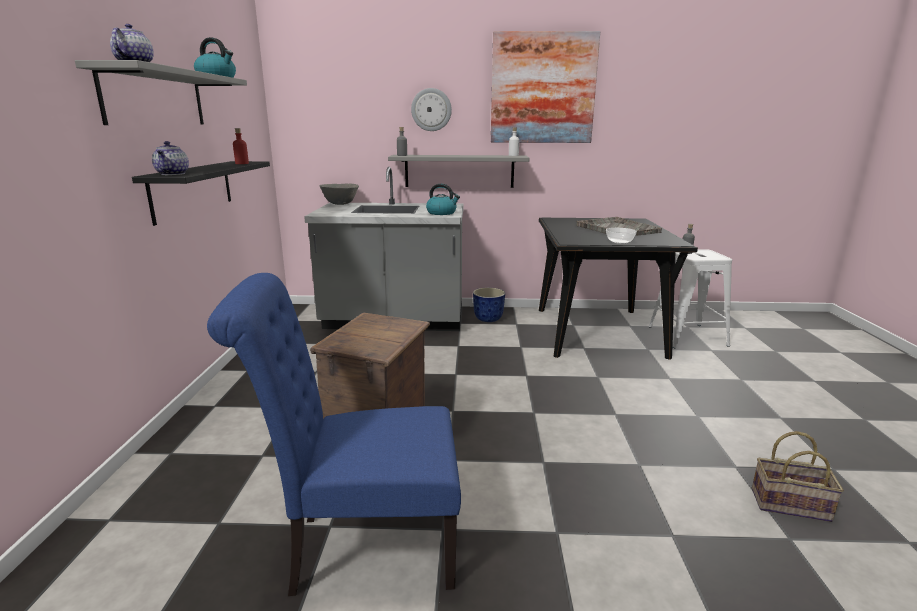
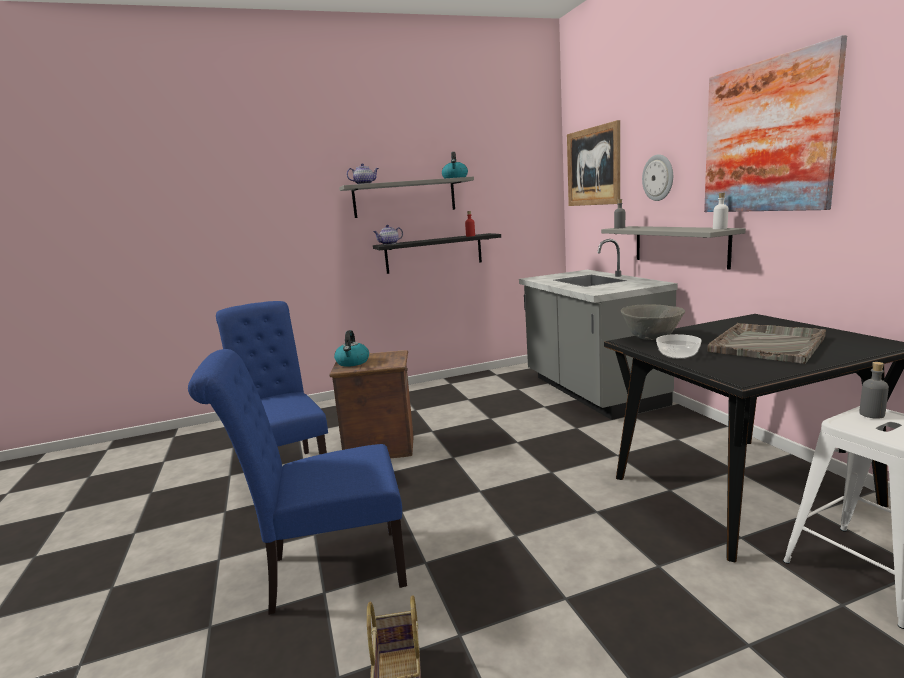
camera: 70 degrees right, 5 degrees down
(328, 89) = (593, 166): none -> picture
(340, 204) = (583, 271): grey bowl -> grey bowl (651, 338)
(442, 213) = (603, 289): kettle -> kettle (352, 362)
(488, 319) = (664, 423): planter -> none
(637, 529) = (327, 571): none -> blue chair

